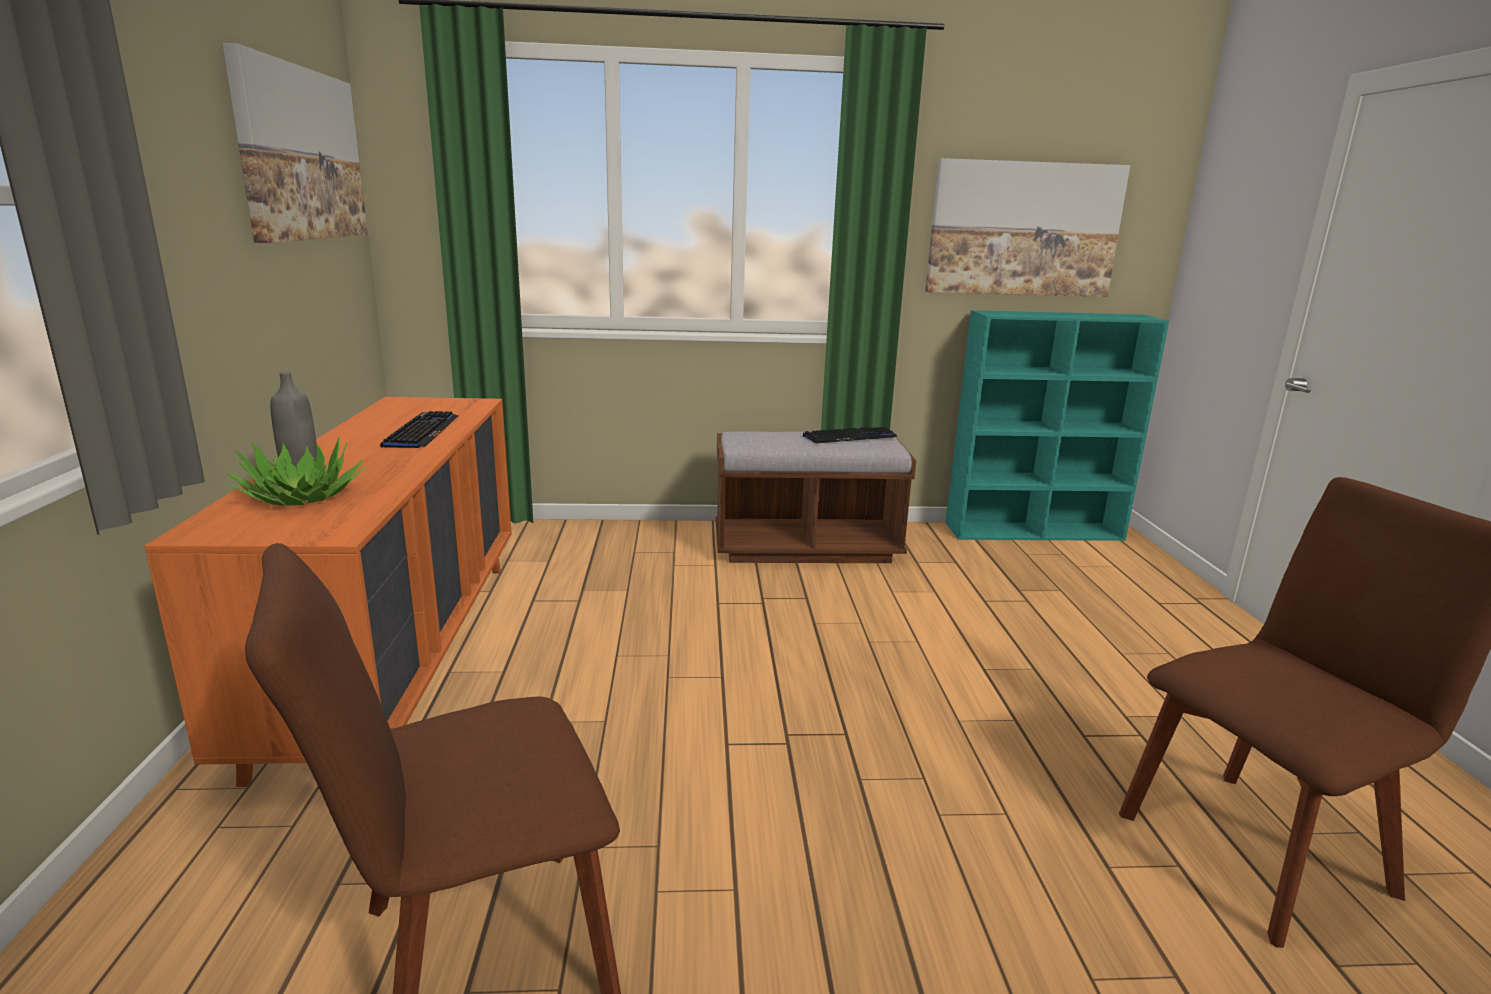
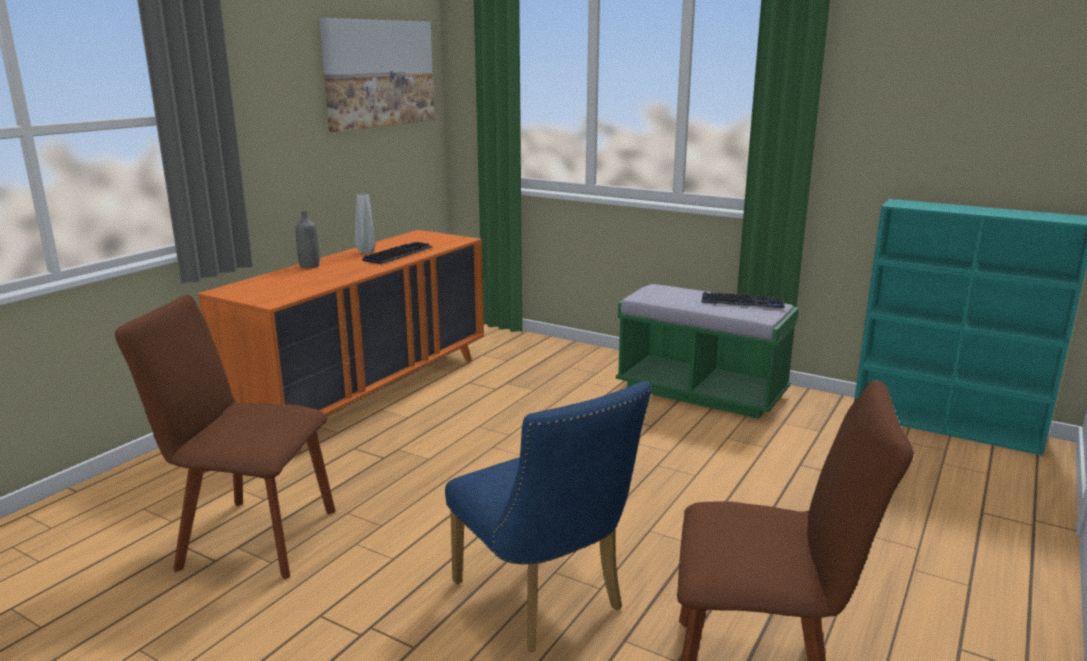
camera: 35 degrees right, 0 degrees up
(301, 496) = (286, 281): potted plant -> none
(360, 434) = (366, 251): none -> grey vase
(806, 548) = (701, 392): brown bench -> green bench
(979, 860) = (544, 602): none -> blue chair
(1023, 229) = (948, 123): picture -> none

